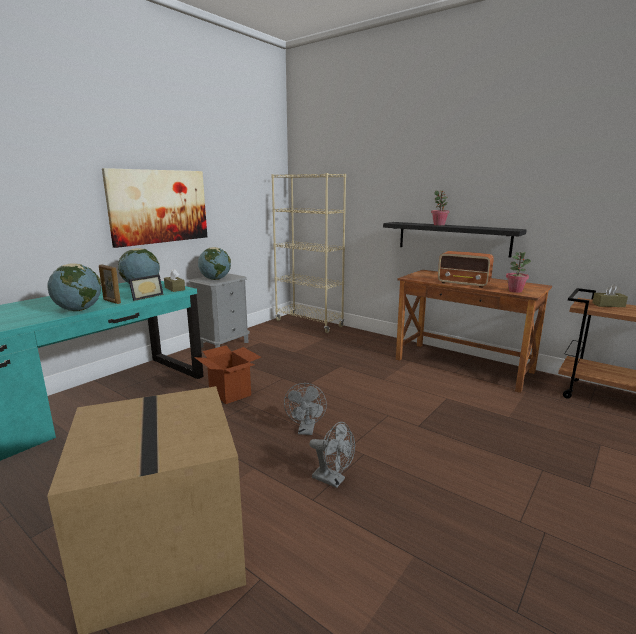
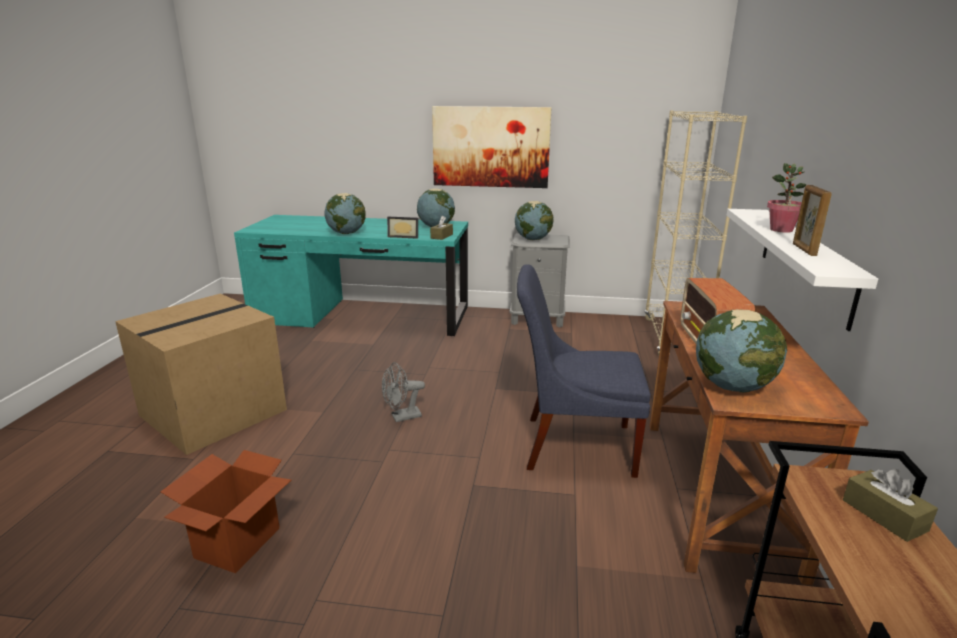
camera: 60 degrees right, 5 degrees up
(111, 301) = (377, 233): picture frame -> picture frame (803, 250)
(230, 393) = (437, 358): cardboard box -> cardboard box (237, 543)
(333, 480) = (327, 456): grey fan -> none
(397, 383) = (573, 445): none -> blue chair
(452, 238) = (805, 262): black shelf -> white shelf
(515, 291) = (733, 386): potted plant -> globe

